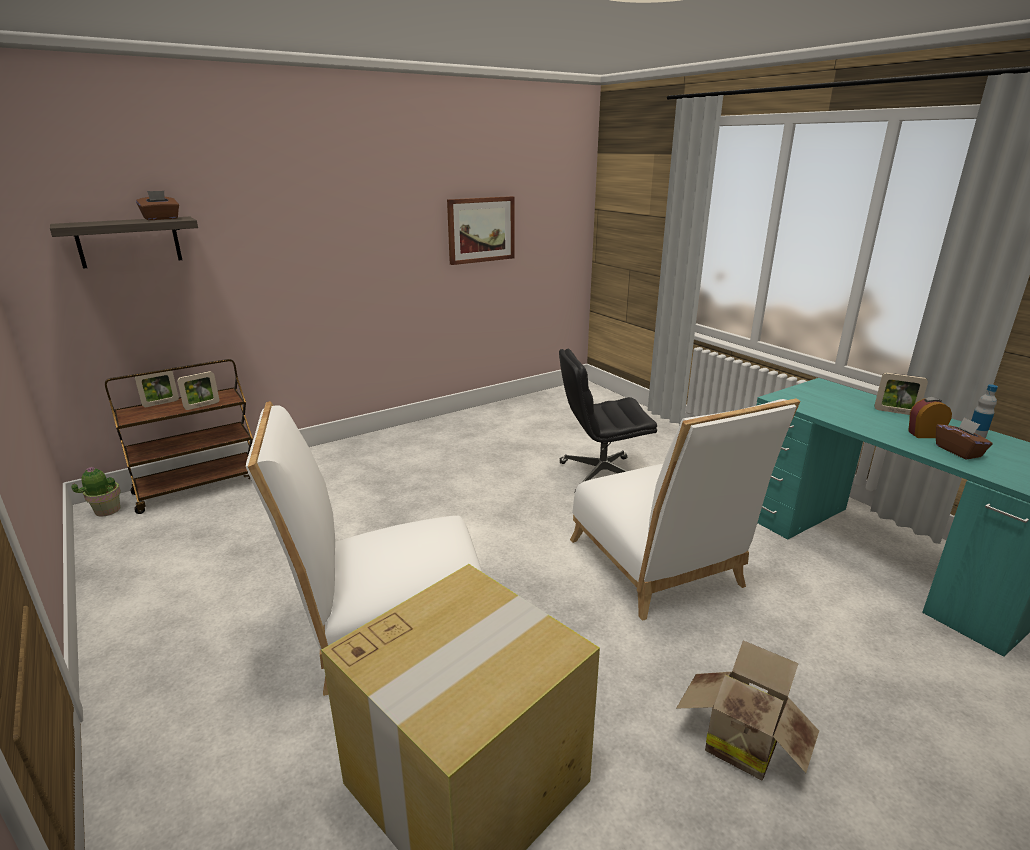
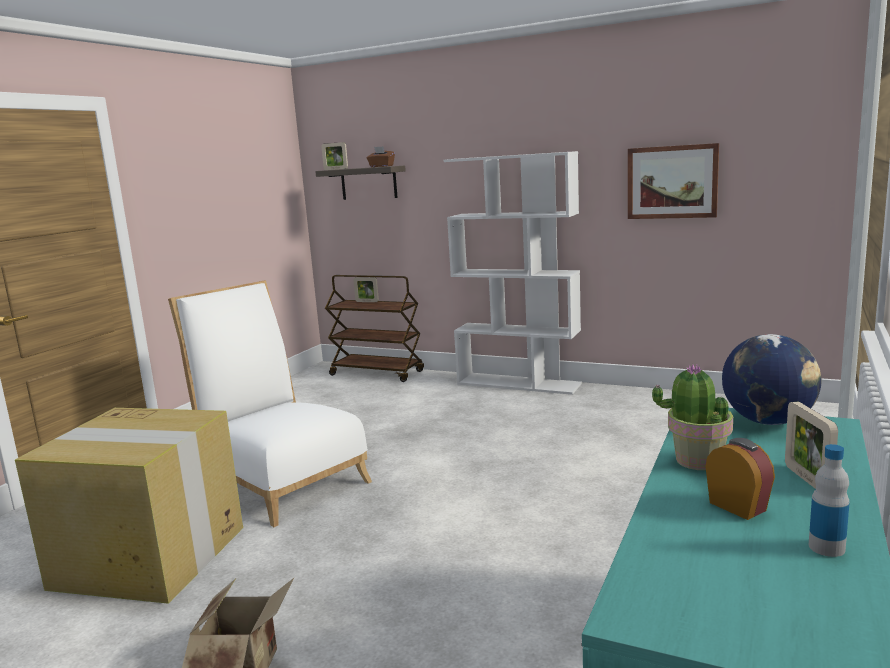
camera: 60 degrees right, 10 degrees down
(107, 510) = (326, 368): potted plant -> potted plant (697, 460)
(202, 406) = (378, 307): picture frame -> picture frame (336, 169)
(374, 440) = (519, 383): none -> white bookcase
(600, 476) = (620, 481): black office chair -> none
(659, 569) = (480, 560): white chair -> none
(808, 391) = (768, 421): none -> globe
(958, 451) = (706, 535): brown tissue box -> none

